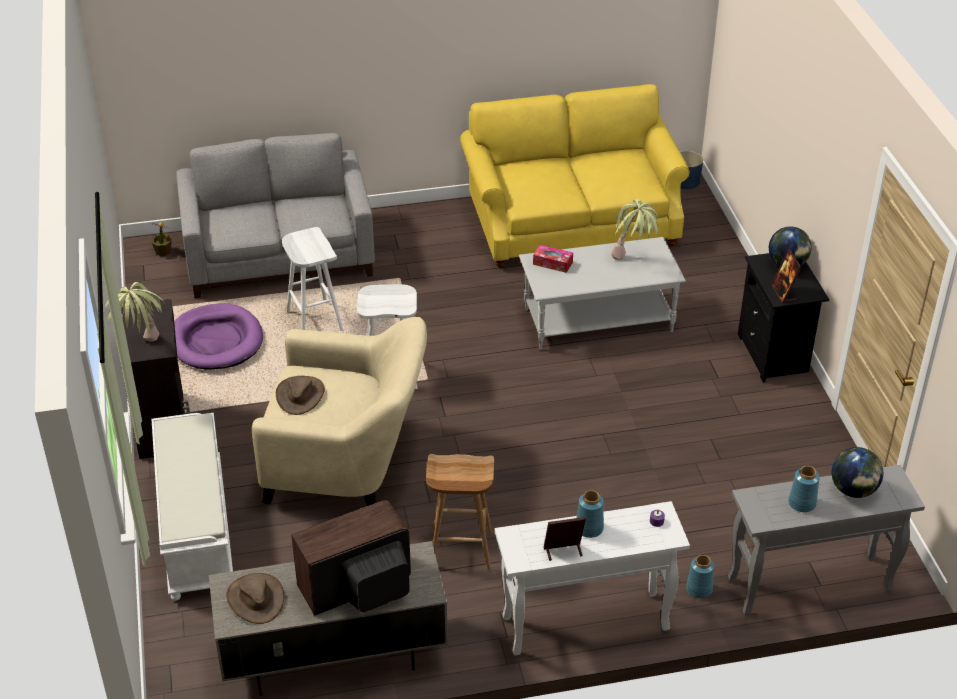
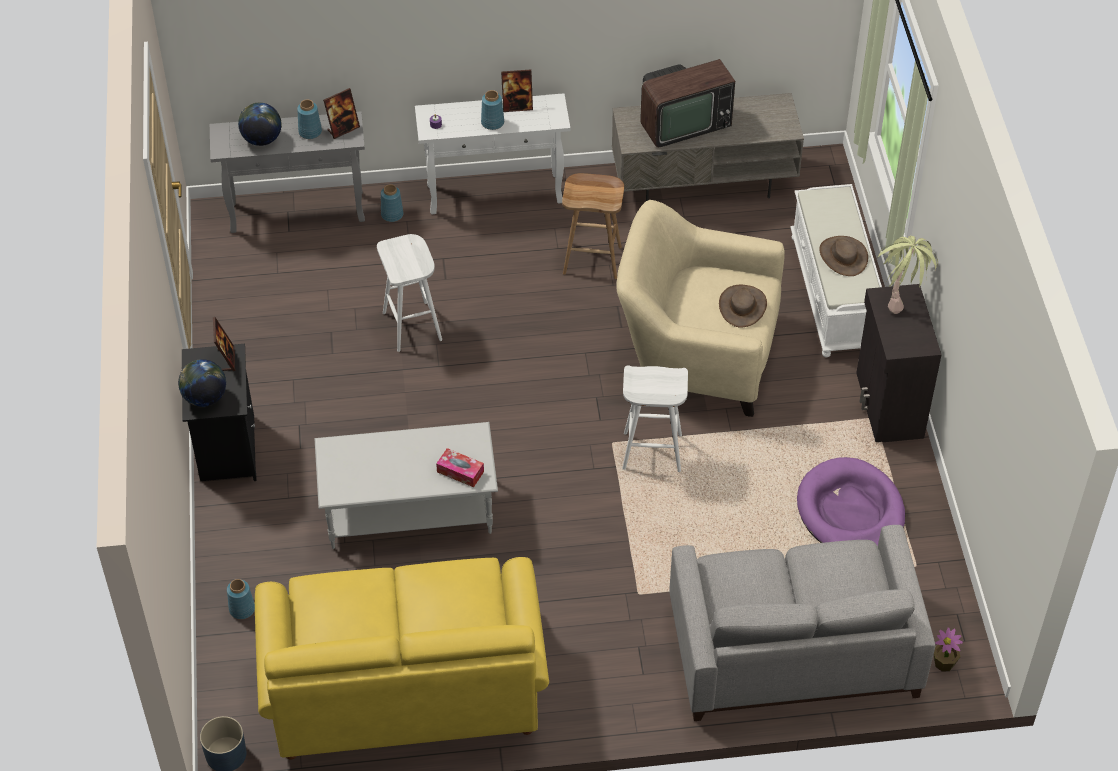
camera: 175 degrees left, 10 degrees up
(255, 599) = (763, 118): brown hat -> brown hat (843, 256)
(313, 321) = (741, 534): white stool -> white stool (413, 327)
(633, 261) = (366, 468): potted plant -> none
(710, 254) = (241, 609): none -> blue vase
(764, 509) = (343, 129): none -> picture frame

